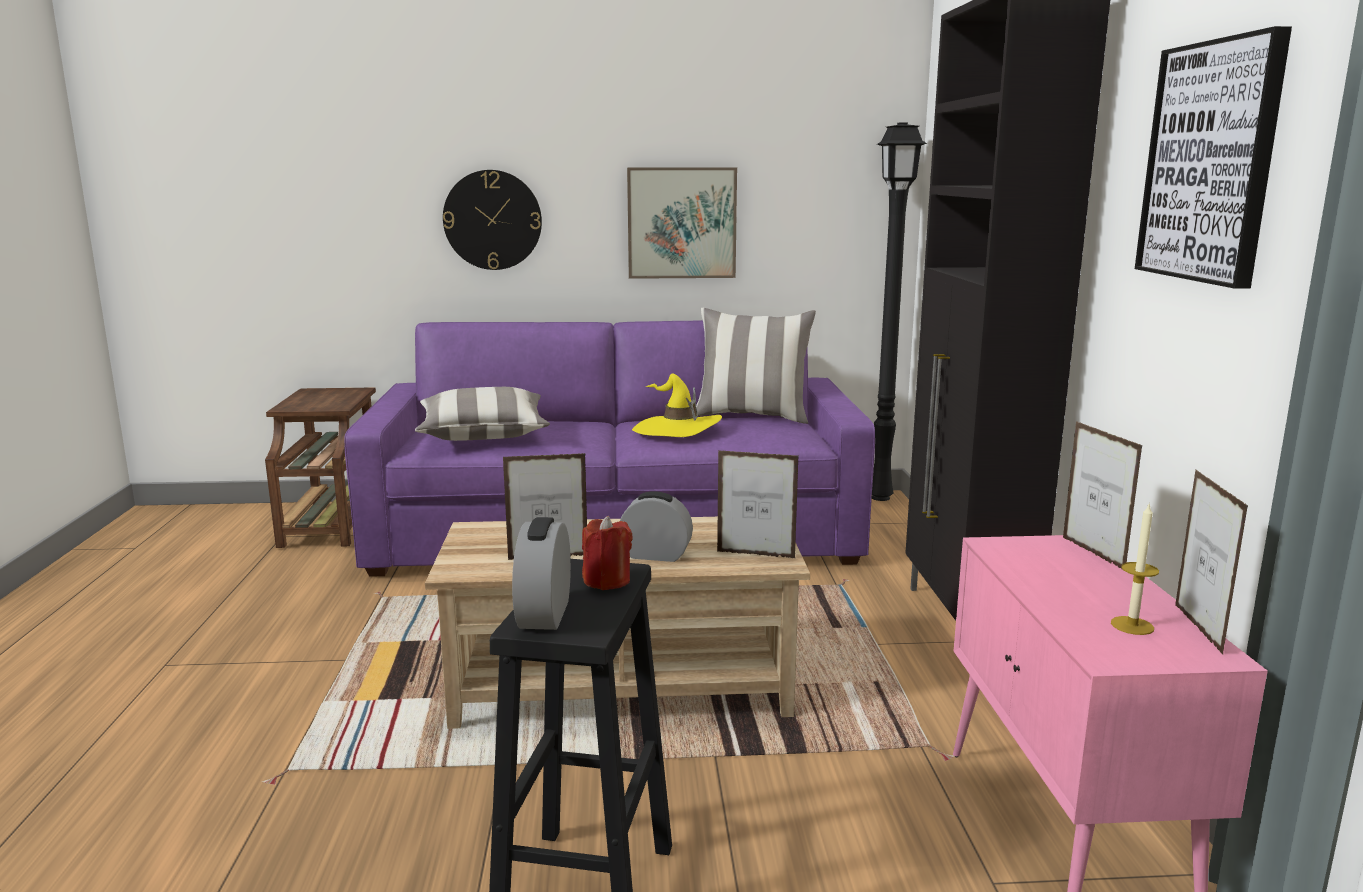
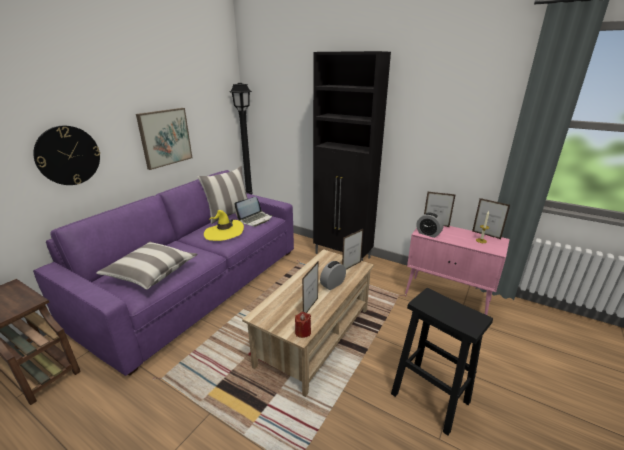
camera: 55 degrees left, 10 degrees up
(544, 614) = (462, 321): alarm clock -> alarm clock (428, 234)
(607, 581) = (437, 300): red candle -> red candle (303, 332)
(769, 432) = (255, 219): none -> laptop
(1211, 162) = (445, 113): picture -> none

